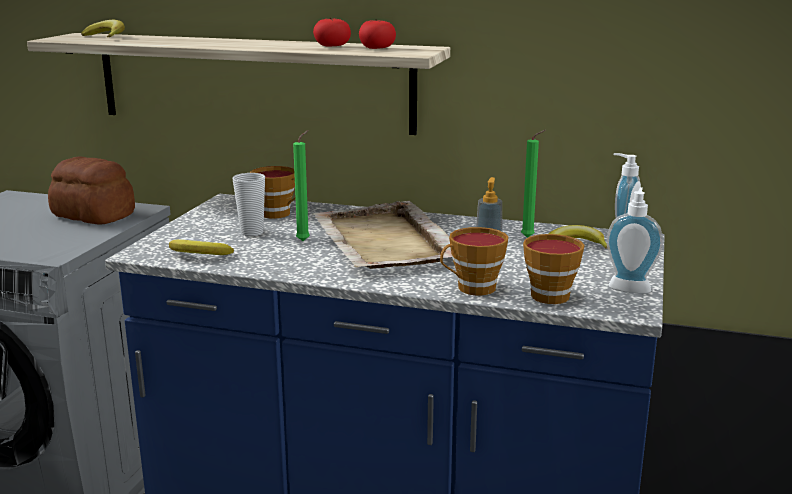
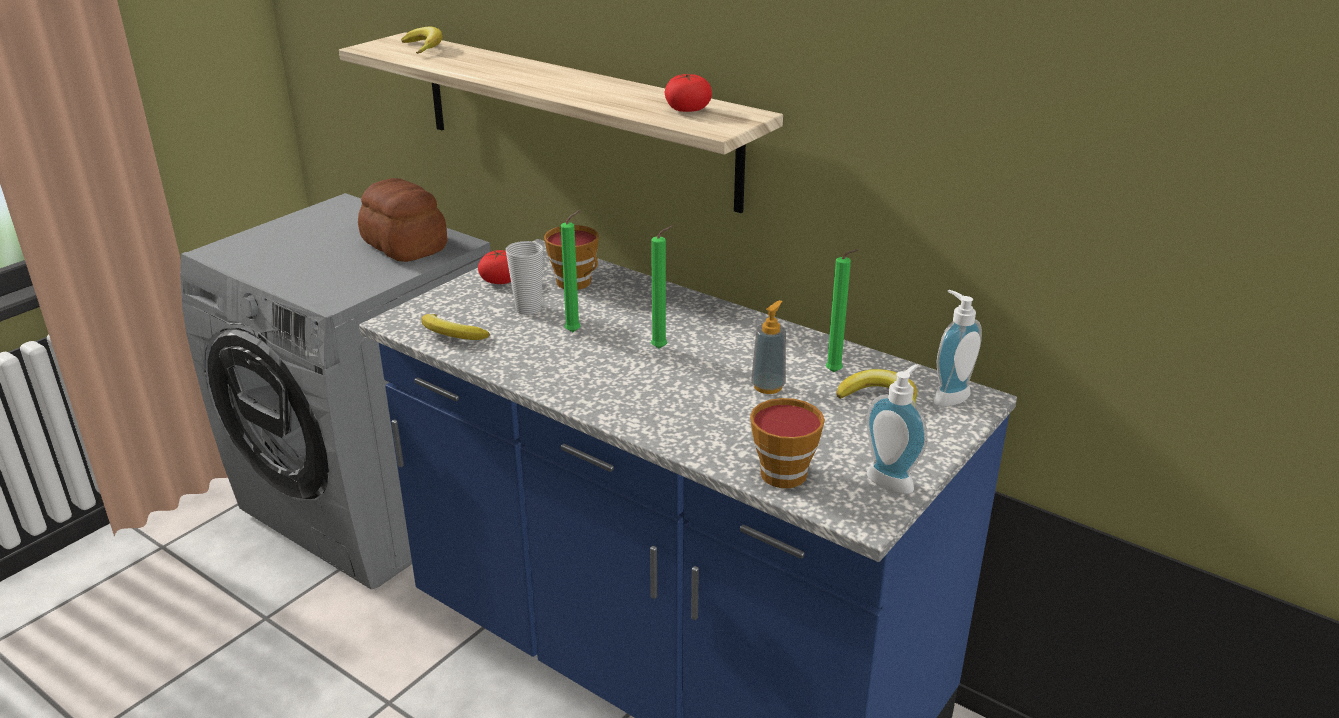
camera: 20 degrees right, 10 degrees up
(332, 46) = (641, 98): tomato -> tomato (500, 281)
(385, 241) = (662, 348): beige tray -> green candle
(472, 289) = (703, 444): cup -> none

